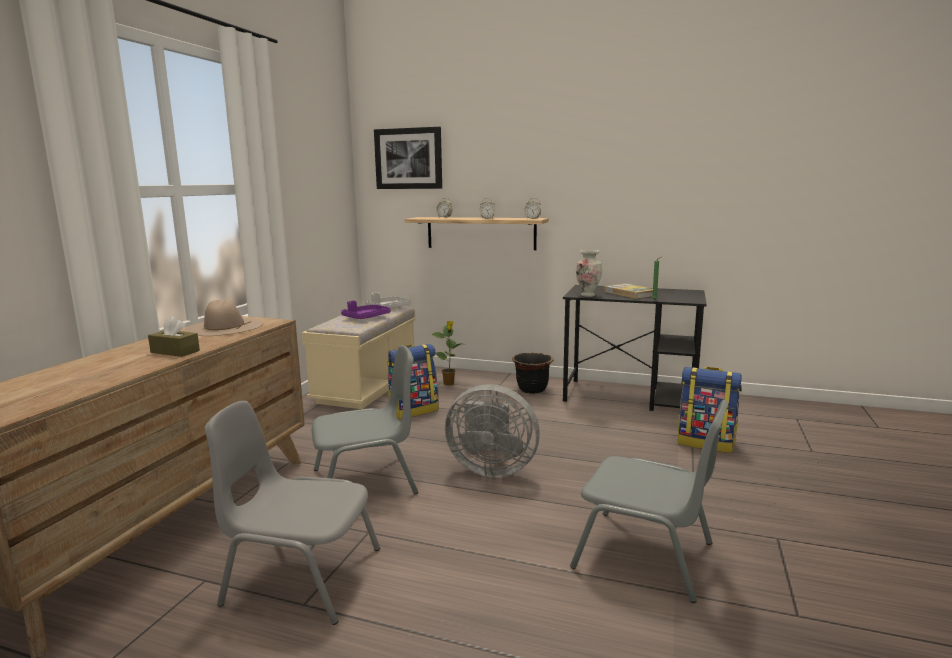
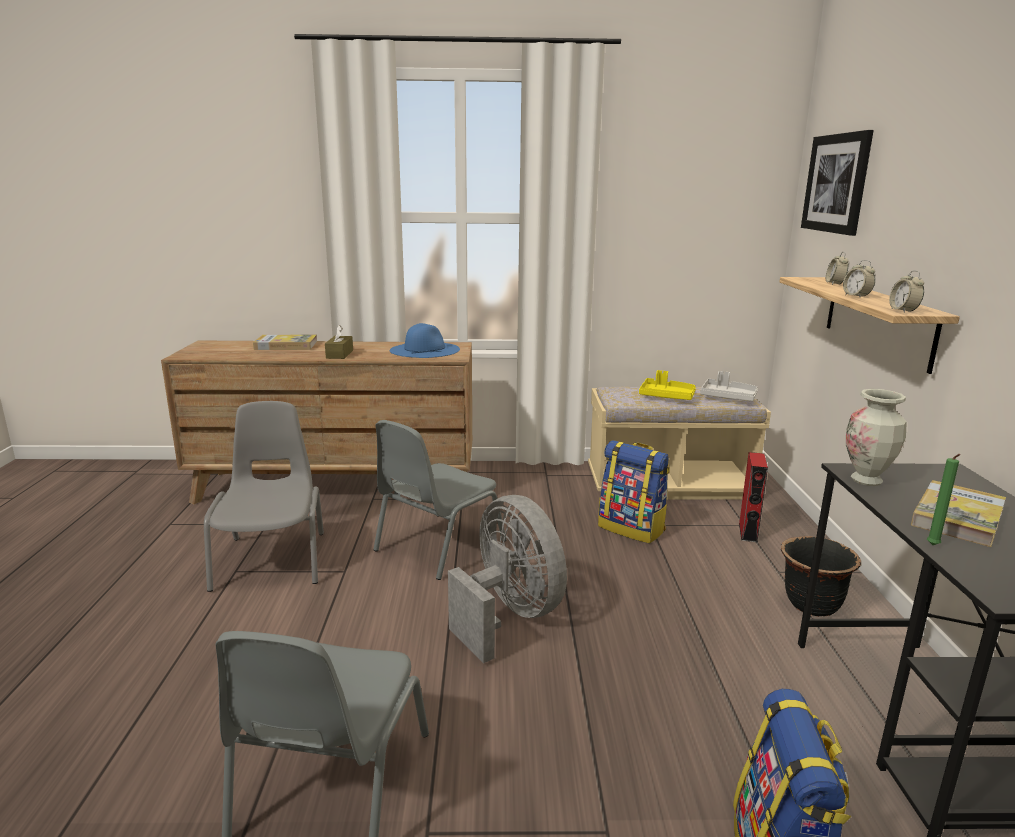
camera: 70 degrees right, 5 degrees up
(69, 370) = (286, 345): none -> book
(224, 327) = (425, 350): beige hat -> blue hat
(366, 317) = (666, 396): purple tray -> yellow tray
(366, 482) = (437, 546): grey chair -> grey chair turned 75 degrees clockwise
(449, 384) = (748, 532): potted plant -> red speaker
(491, 468) = (509, 616): grey fan -> grey fan turned 150 degrees clockwise

